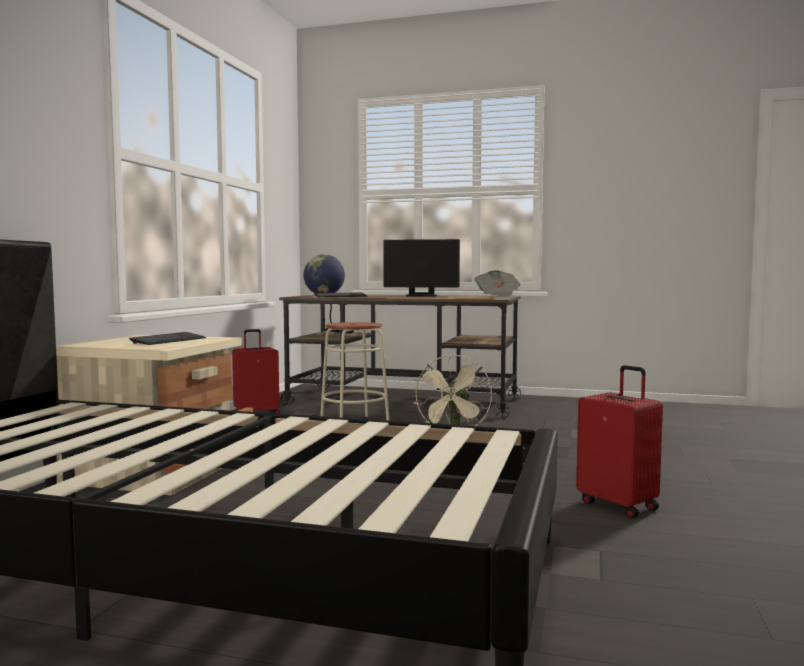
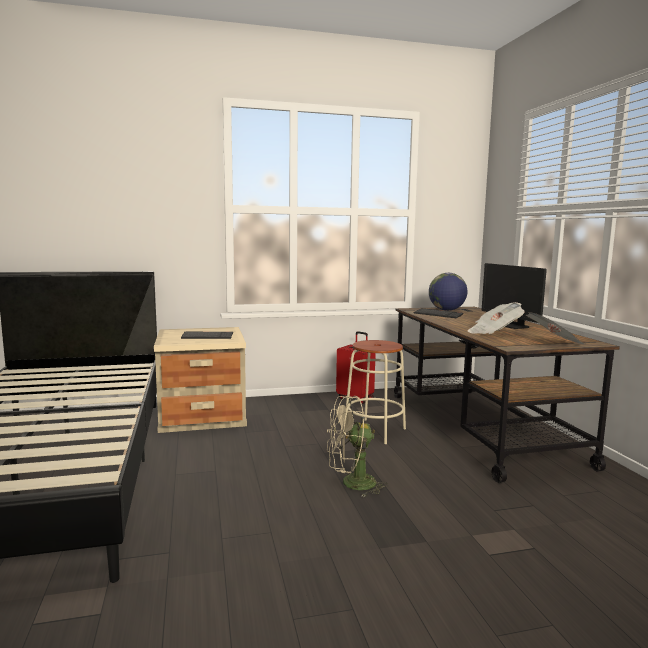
camera: 60 degrees right, 5 degrees up
(441, 297) = (494, 332): none -> newspaper
(619, 505) = (235, 607): red suitcase -> none

